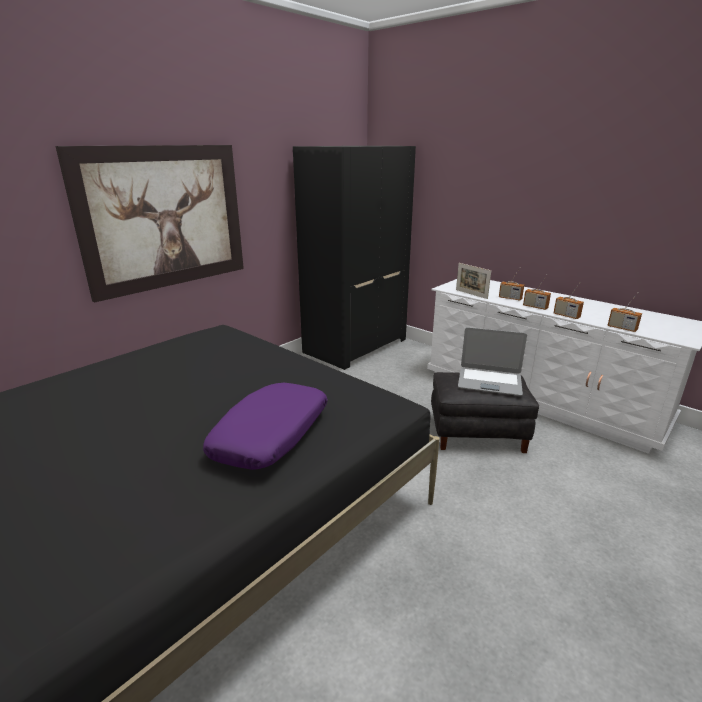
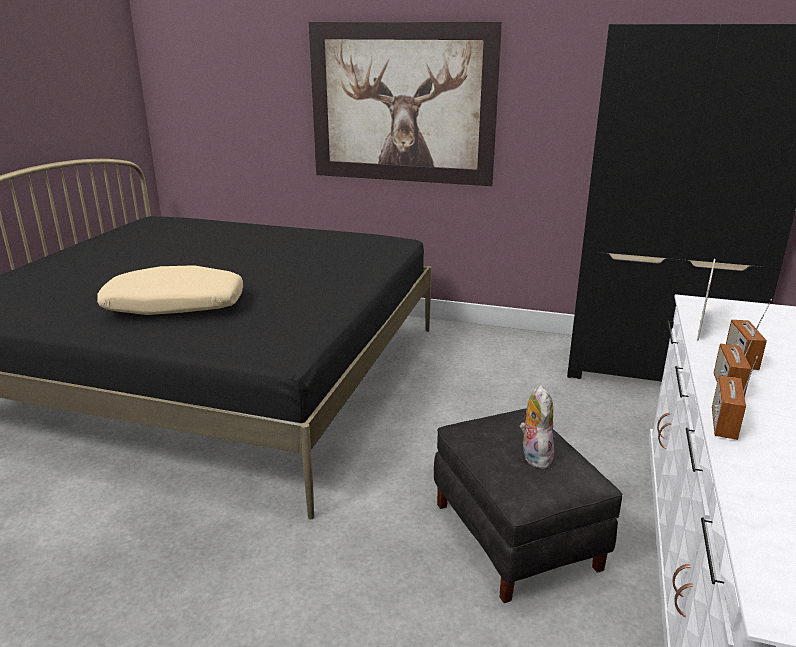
camera: 65 degrees right, 0 degrees up
(271, 435) = (174, 306): purple pillow -> beige pillow
(489, 382) = (534, 456): laptop -> plush toy
(622, 328) = (742, 499): radio -> none

